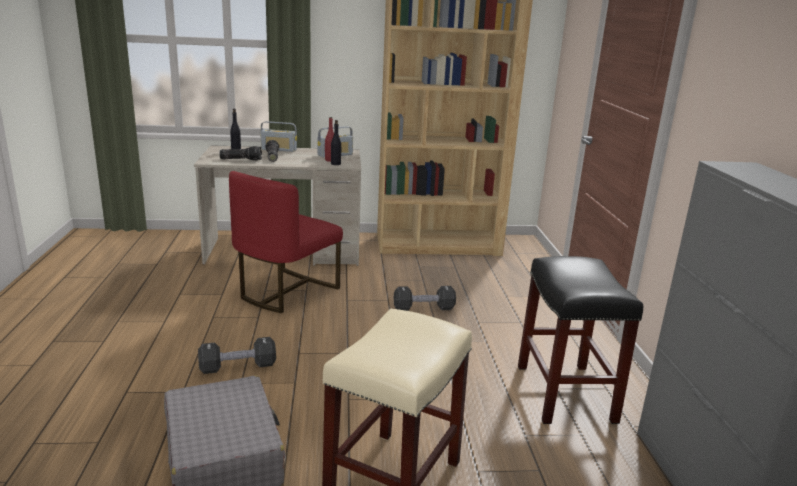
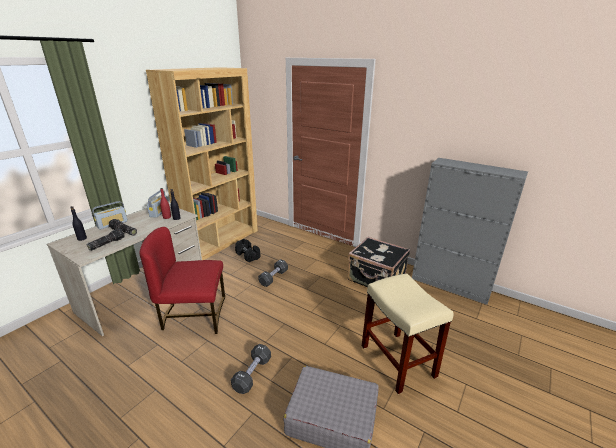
camera: 50 degrees left, 5 degrees up
(286, 291) = (194, 315): red chair -> red chair turned 105 degrees clockwise
(439, 273) = (248, 255): none -> black dumbbell
(566, 394) = (376, 279): black stool -> black suitcase

